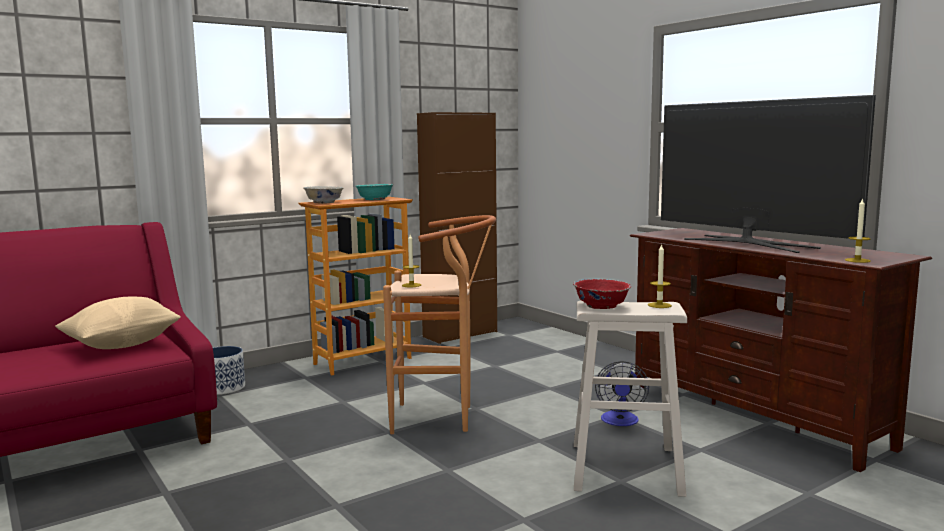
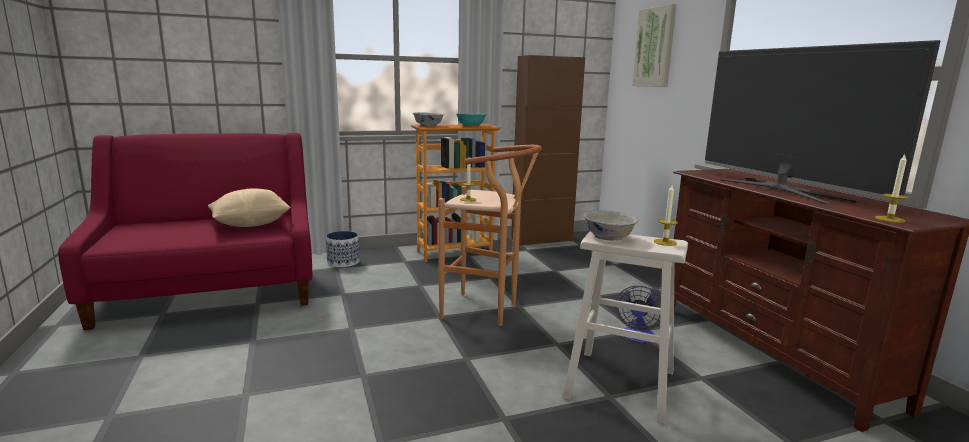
camera: 15 degrees right, 5 degrees up
(573, 100) = (654, 47): none -> picture
(601, 306) = (608, 236): red bowl -> white bowl

